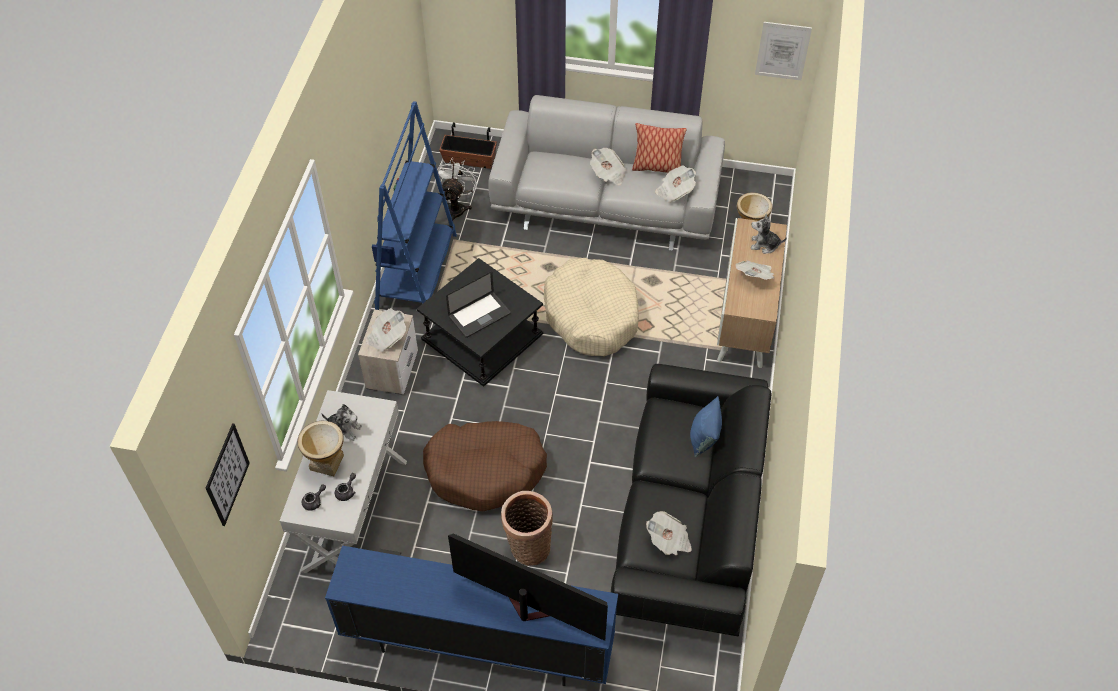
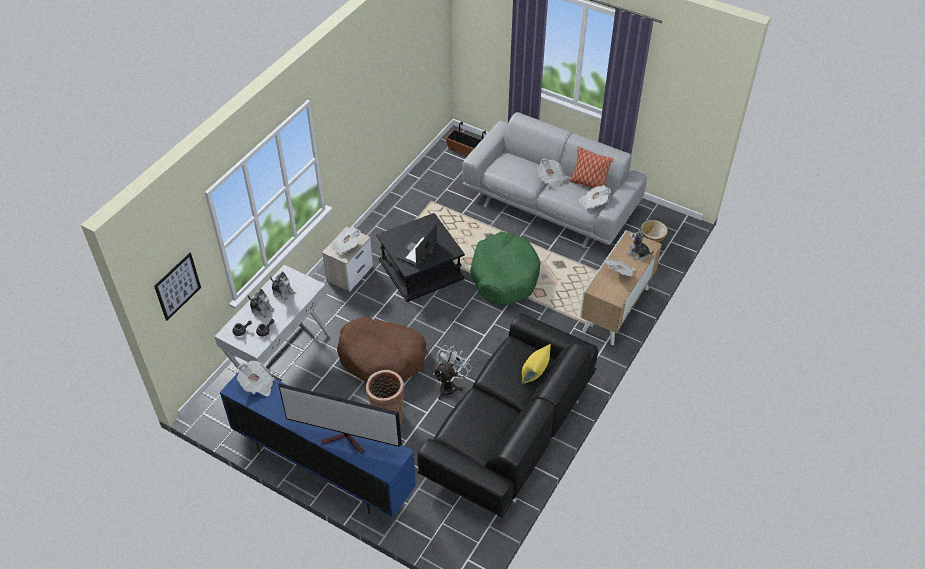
camera: 20 degrees right, 5 degrees down
(327, 462) = (261, 309): vase -> plush toy
(417, 272) = (396, 215): blue bookcase -> none
(457, 207) = (443, 180): white fan -> white fan (450, 385)
(479, 315) = (416, 250): laptop -> laptop turned 135 degrees clockwise
(526, 609) = (346, 440): television -> television turned 150 degrees clockwise
(591, 315) = (504, 276): beige dog bed -> green dog bed
(669, 540) = (475, 433): newspaper -> newspaper (257, 384)
(704, 438) = (534, 373): blue pillow -> yellow pillow
(782, 51) = (697, 116): picture -> none

